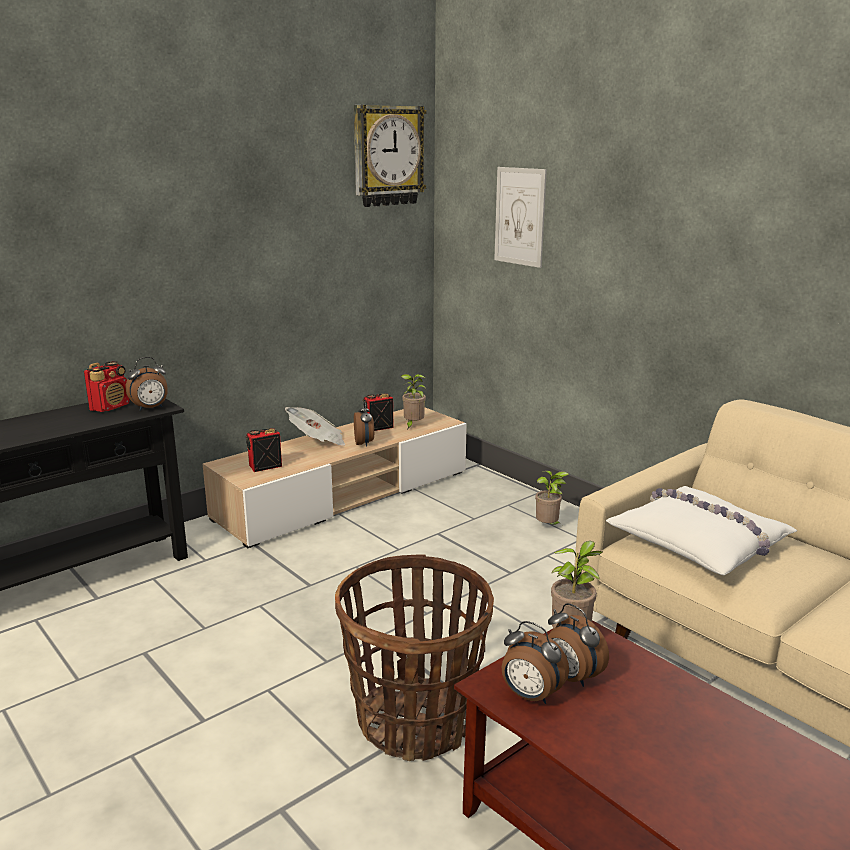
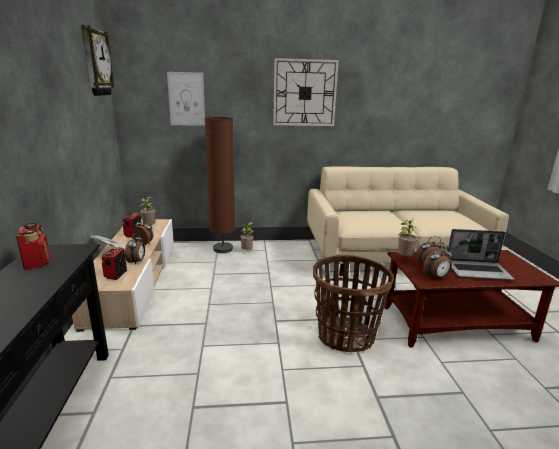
camera: 55 degrees left, 0 degrees up
(150, 408) = (74, 251): alarm clock -> alarm clock (137, 261)
(521, 506) = (223, 249): none -> brown floor lamp
(653, 751) = (478, 271): none -> laptop
(700, 542) = (361, 219): white pillow -> none
(722, 219) = (305, 93): none -> wall clock

